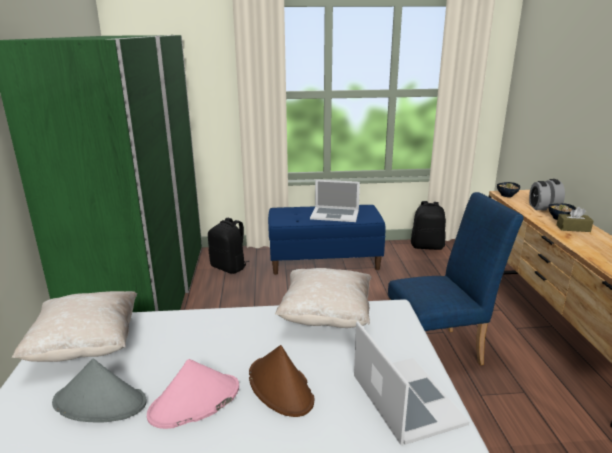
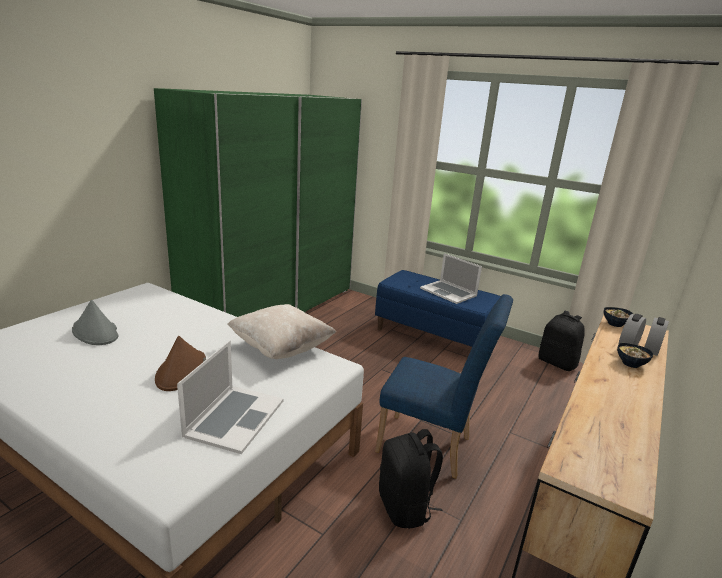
camera: 35 degrees right, 0 degrees up
(86, 346) = (134, 303): beige pillow -> none
(194, 401) = (131, 354): pink hat -> none
(229, 267) = (351, 311): black backpack -> black backpack (405, 507)
(573, 228) = (624, 377): brown tissue box -> none

